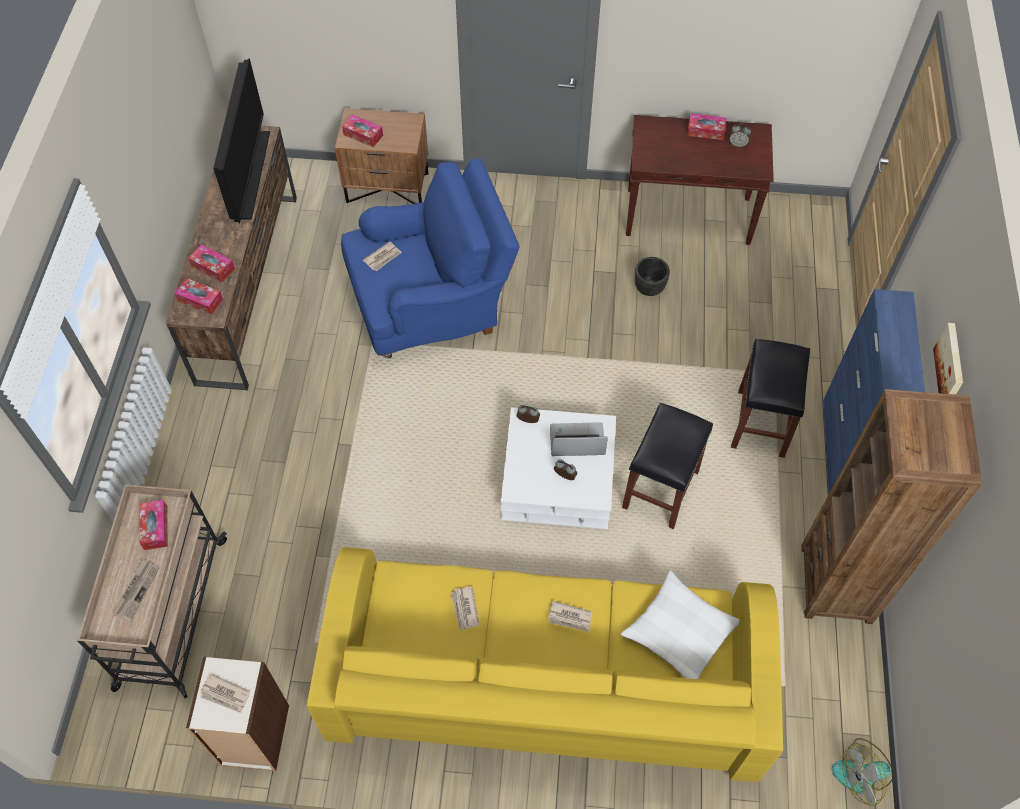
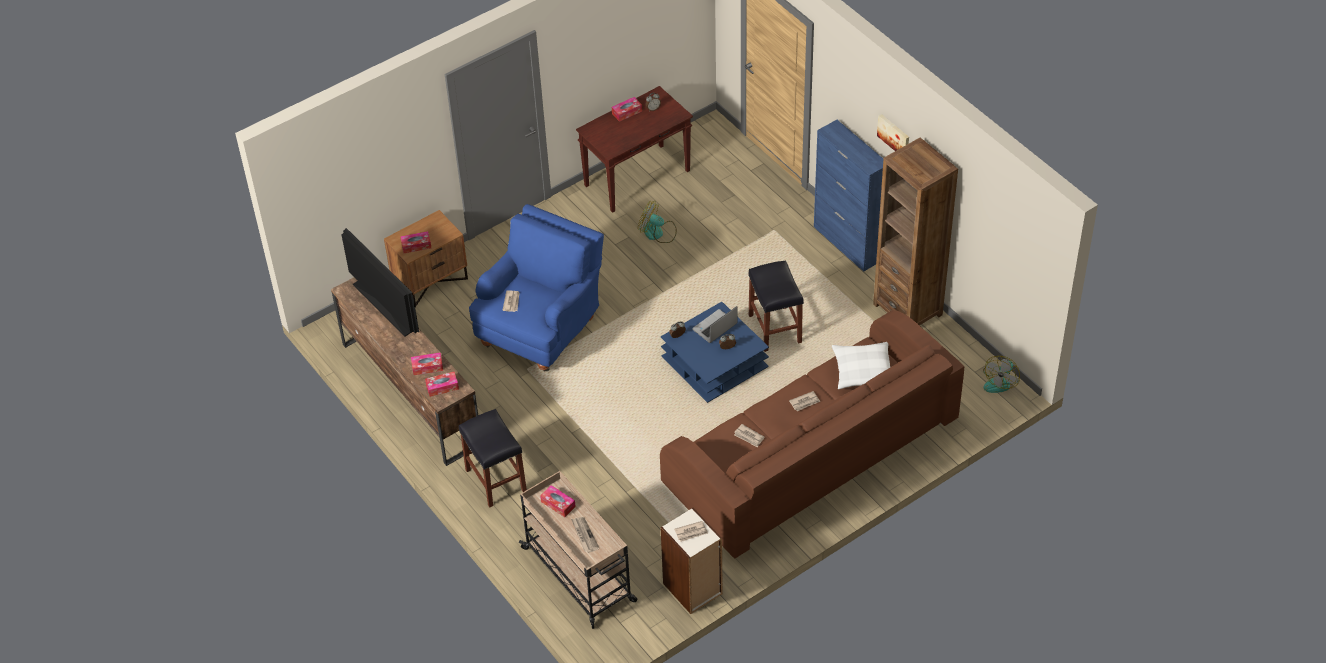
camera: 40 degrees left, 10 degrees down
(545, 680) = (812, 455): yellow sofa -> brown sofa
(558, 478) = (714, 362): white coffee table -> blue coffee table
(648, 289) = (658, 233): black planter -> fan
(761, 424) = (794, 260): black stool -> black stool (496, 480)

